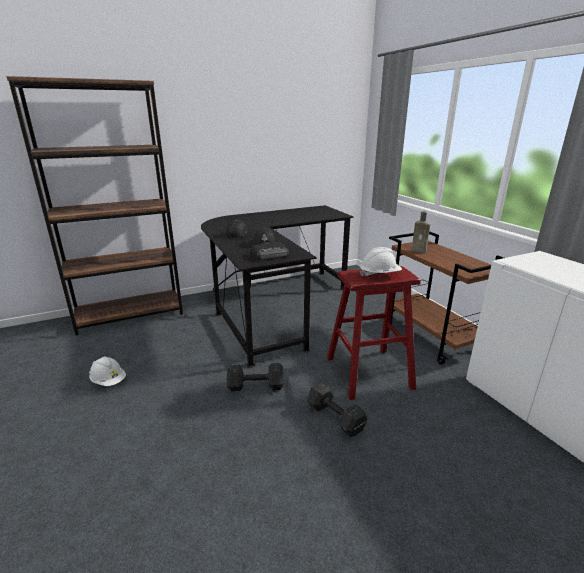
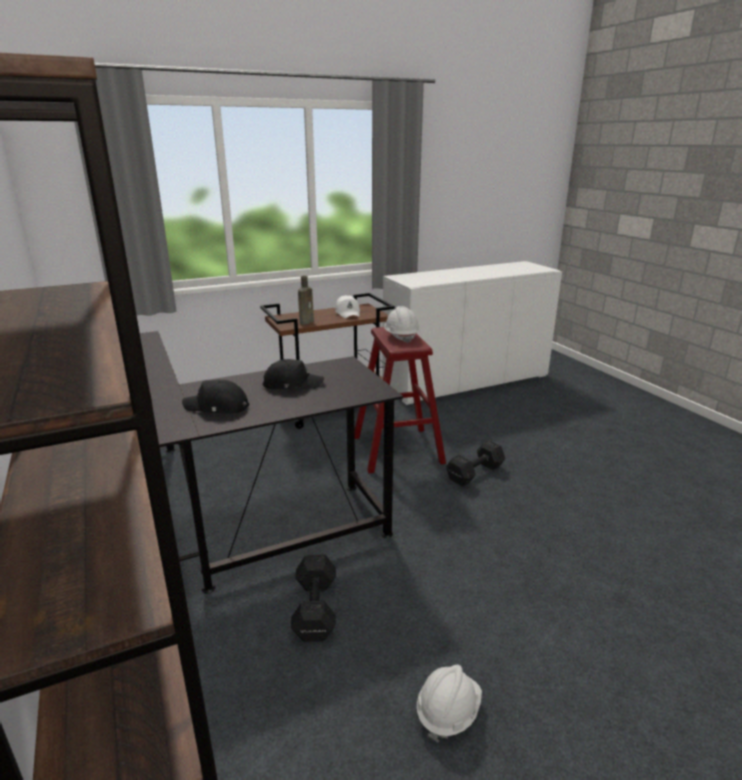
camera: 90 degrees left, 0 degrees up
(254, 386) = (433, 528): black dumbbell -> black dumbbell (314, 611)
(270, 255) = (344, 379): radio -> none
(459, 263) = (348, 313): none -> white cap

